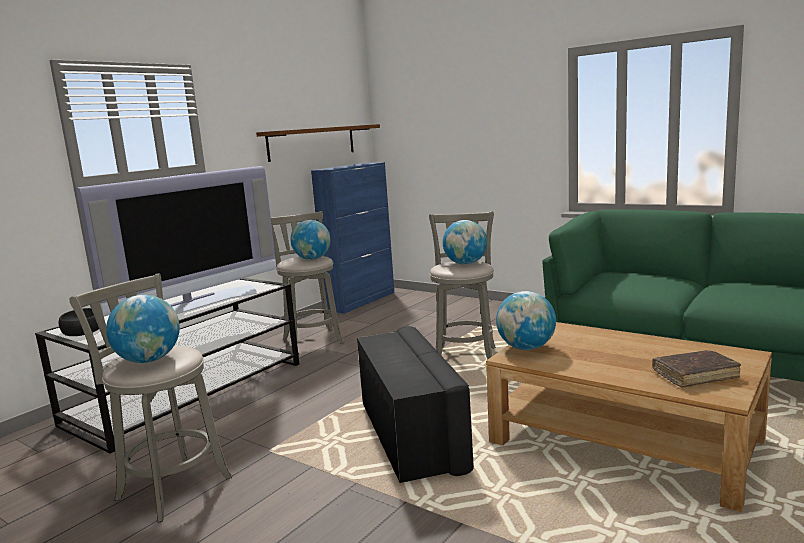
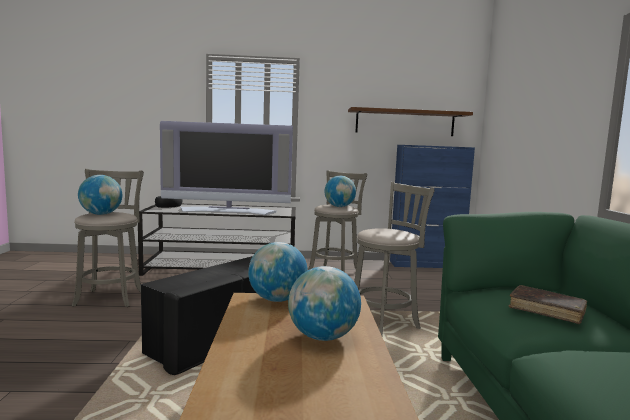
camera: 50 degrees right, 5 degrees down
(465, 264) = (392, 232): globe -> globe (323, 337)
(695, 375) = (272, 383): brown book -> brown book (546, 310)

